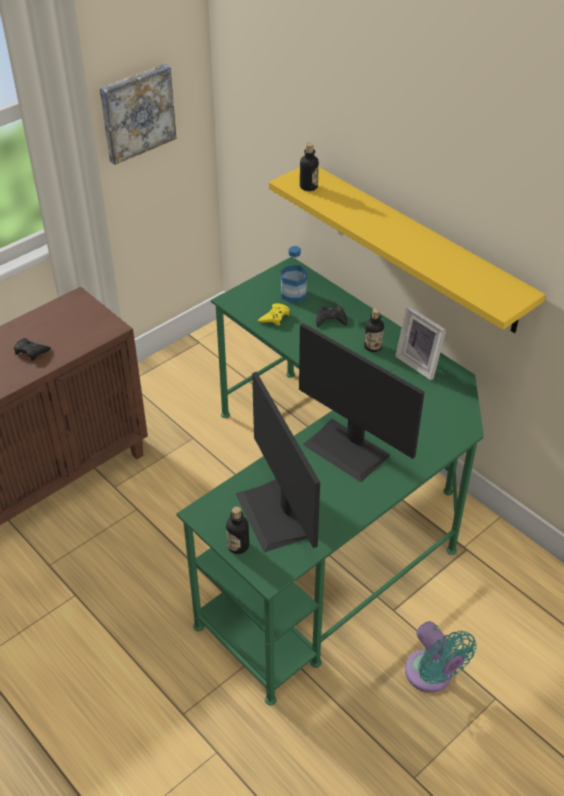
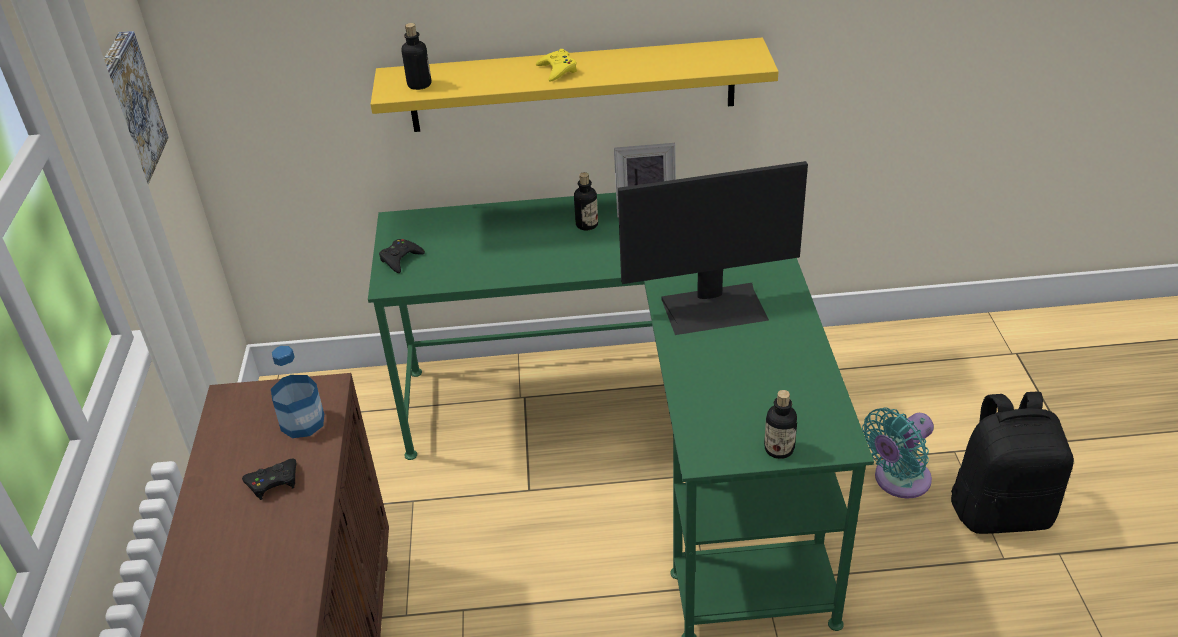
camera: 50 degrees left, 5 degrees down
(274, 514) = (757, 401): monitor -> none
(275, 317) = (459, 266): yellow game controller -> yellow game controller (557, 70)
(293, 294) = (441, 238): bottle -> bottle (302, 422)
(330, 319) = (512, 232): black game controller -> black game controller (400, 259)
(431, 675) = (898, 481): turquoise fan -> turquoise fan turned 135 degrees clockwise
(460, 755) = (1000, 510): none -> black backpack

